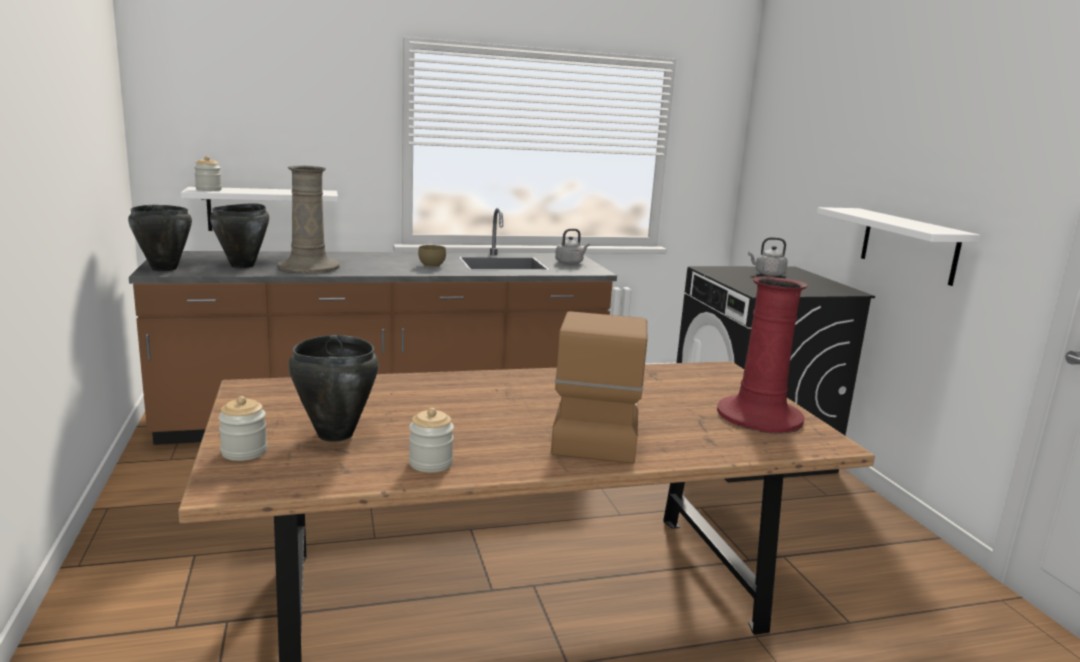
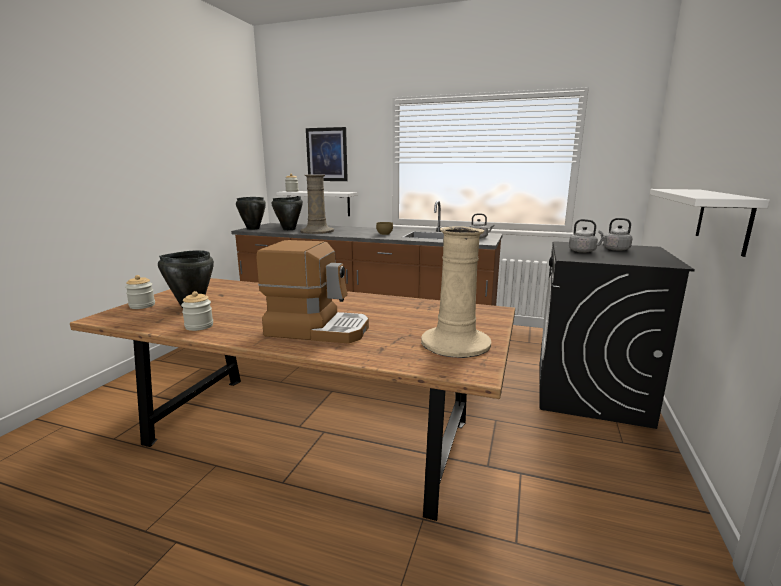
camera: 35 degrees right, 0 degrees up
(275, 123) = (327, 154): none -> picture
(594, 431) = (318, 329): coffee machine -> coffee machine turned 60 degrees clockwise
(749, 280) = (583, 251): none -> grey kettle
(759, 416) = (455, 343): red vase -> beige vase

